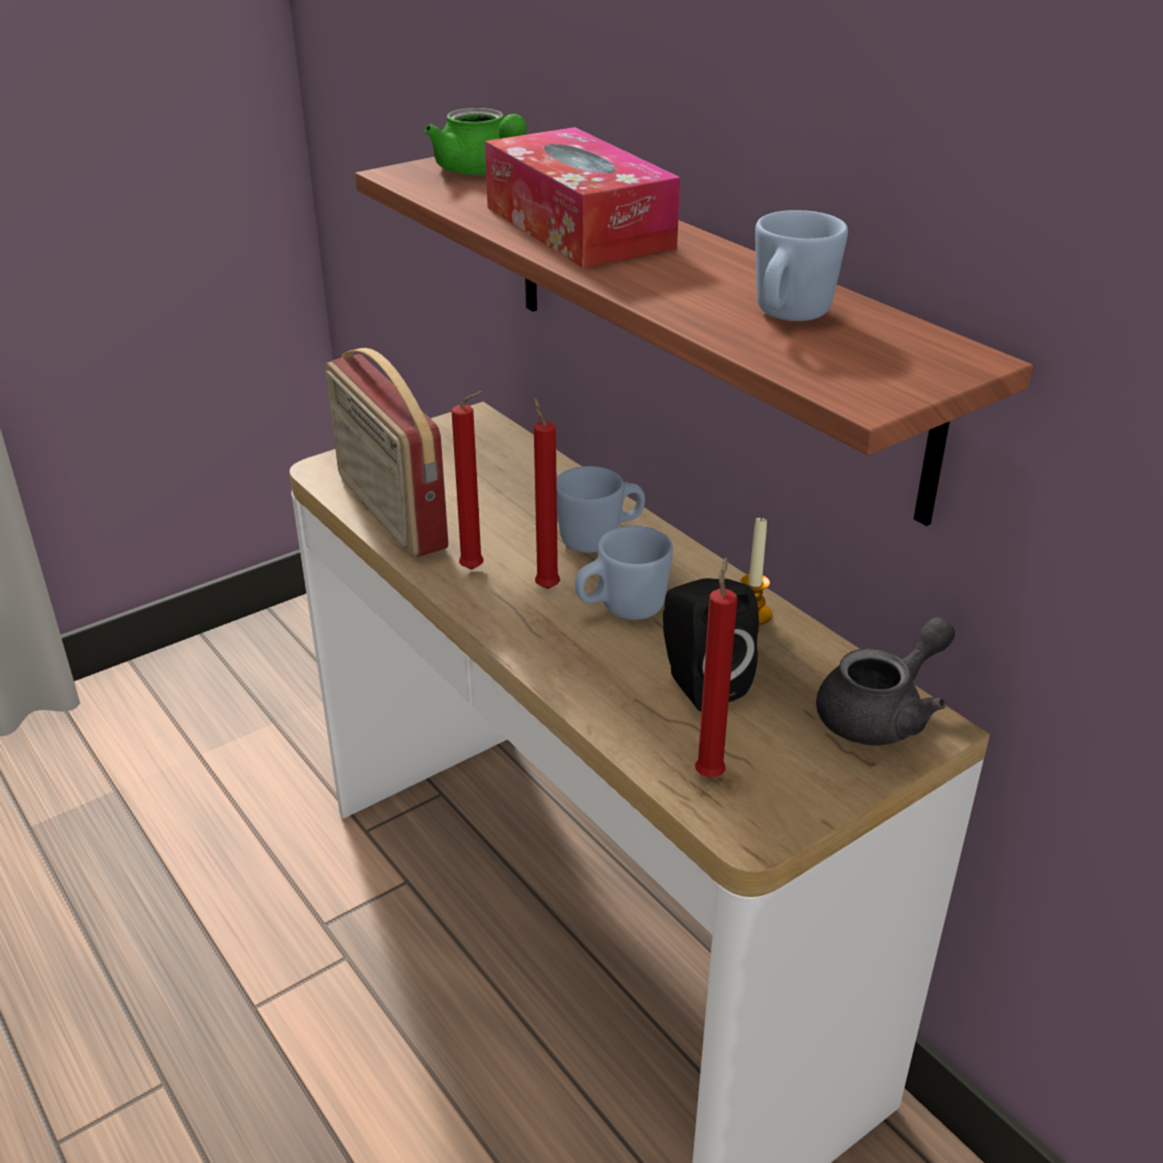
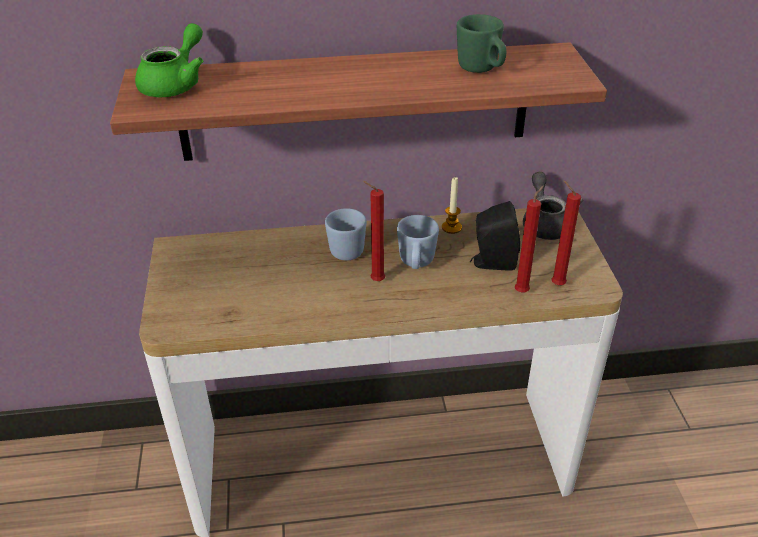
camera: 60 degrees left, 5 degrees up
(388, 512) = (245, 314): radio -> none
(475, 570) = (338, 300): red candle -> red candle (523, 291)
(482, 172) = (176, 84): green teapot -> green teapot turned 60 degrees counterclockwise
(578, 227) = (308, 82): tissue box -> none
(787, 317) = (481, 70): blue mug -> green mug

